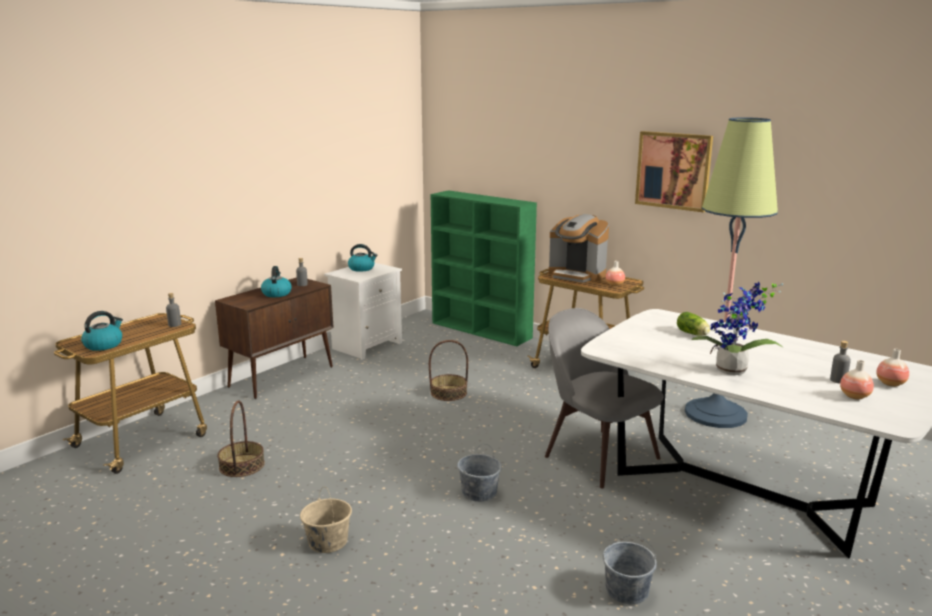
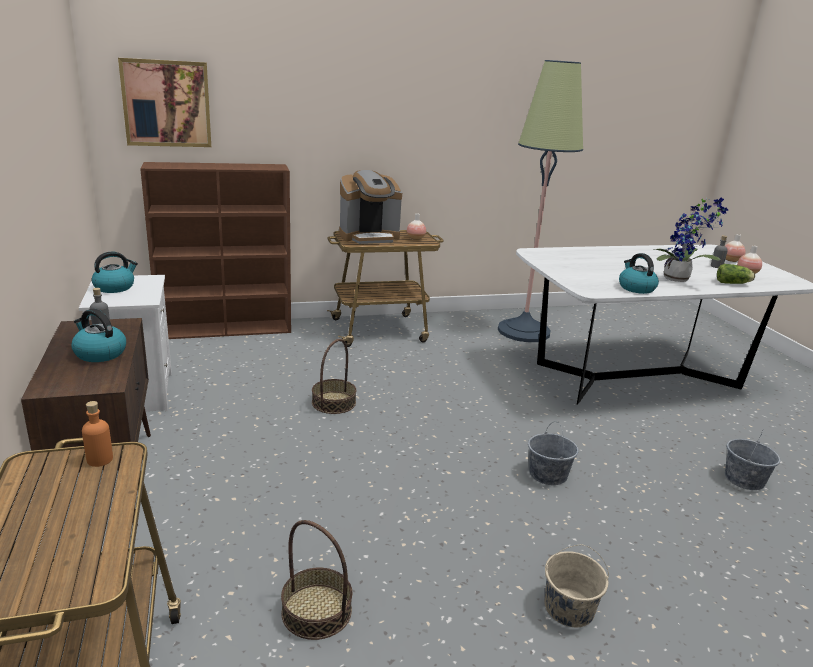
camera: 55 degrees left, 5 degrees up
(104, 345) = (75, 559): kettle -> kettle (636, 288)
(174, 325) = (100, 459): grey bottle -> orange bottle
(482, 330) = (227, 329): green bookcase -> brown bookcase
(598, 455) = (538, 396): grey chair -> none
(673, 170) = (442, 116): picture -> picture (167, 103)
(693, 334) = (590, 260): lettuce -> lettuce (733, 283)

